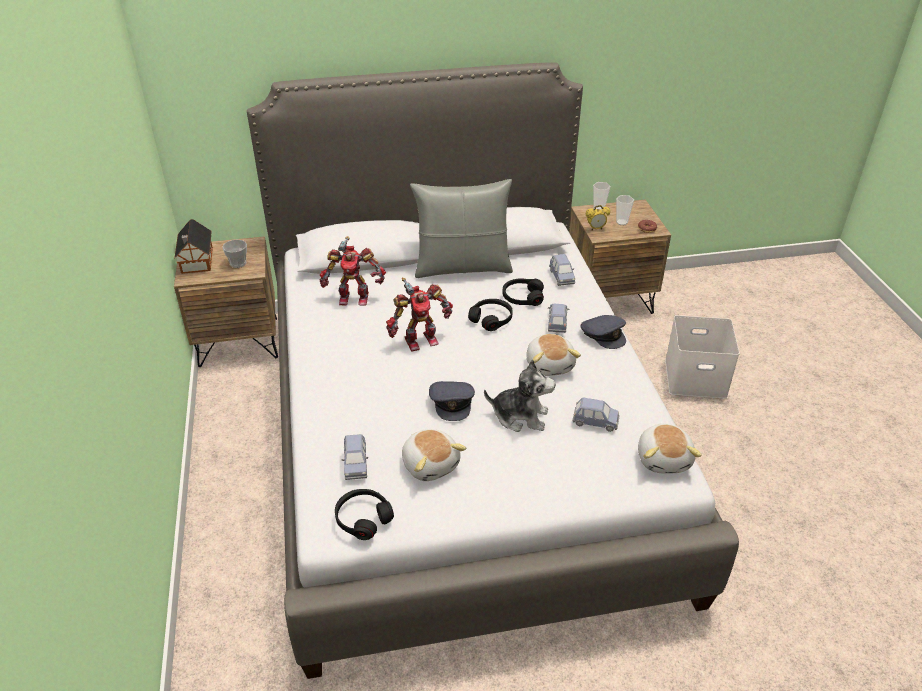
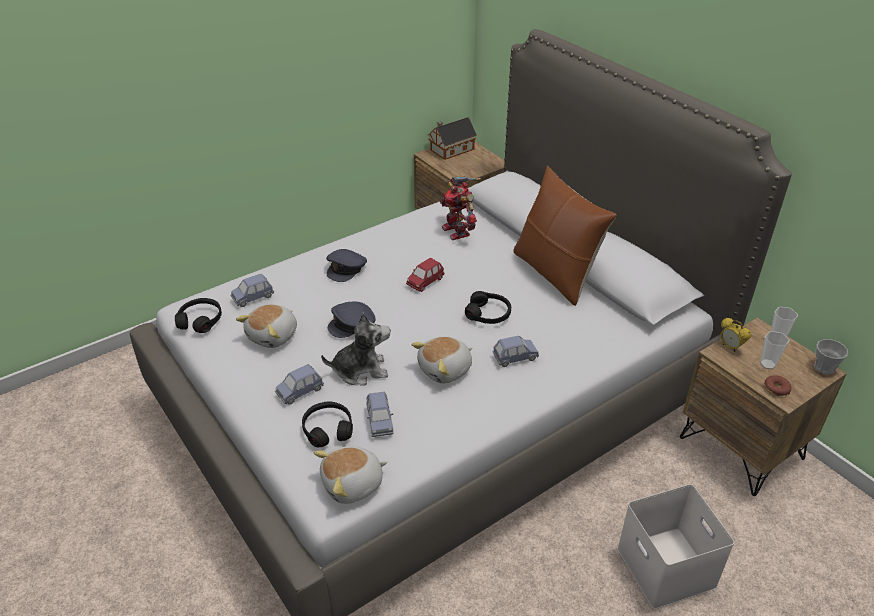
camera: 65 degrees right, 0 degrees up
(238, 263) = (464, 167): cup -> cup (824, 367)
(420, 340) = (425, 282): toy robot -> red toy car
(462, 267) = (555, 273): grey pillow -> brown pillow
(520, 416) = (360, 370): plush toy -> plush toy turned 90 degrees counterclockwise
(522, 297) = (539, 324): black headphones -> black headphones (328, 429)
(561, 277) = (597, 341): blue toy car -> blue toy car (300, 392)
(603, 335) = (522, 396): grey cap -> grey cap (346, 268)

